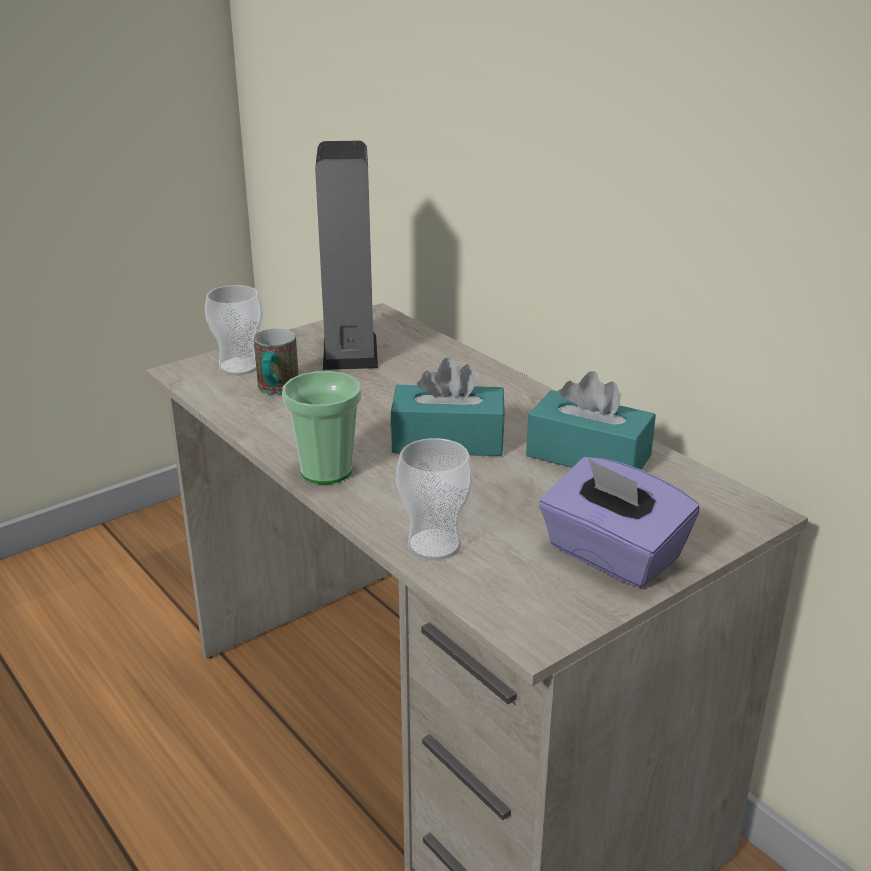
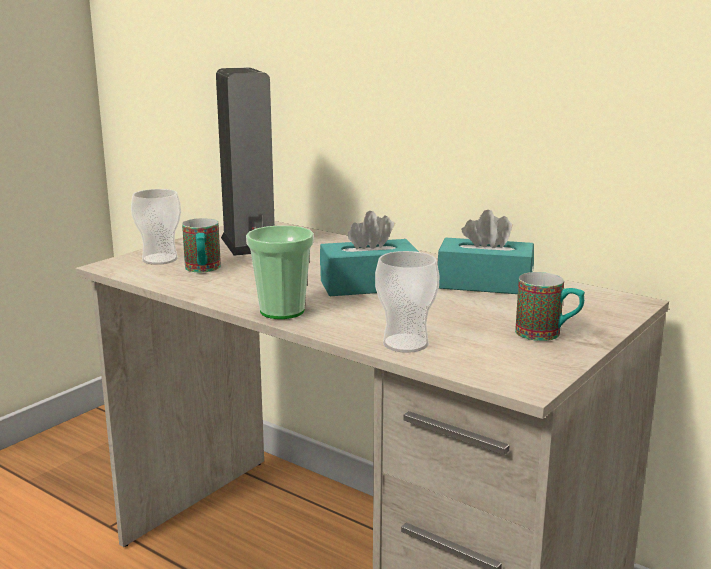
camera: 15 degrees left, 10 degrees down
(612, 555) = (547, 334): purple tissue box -> mug

